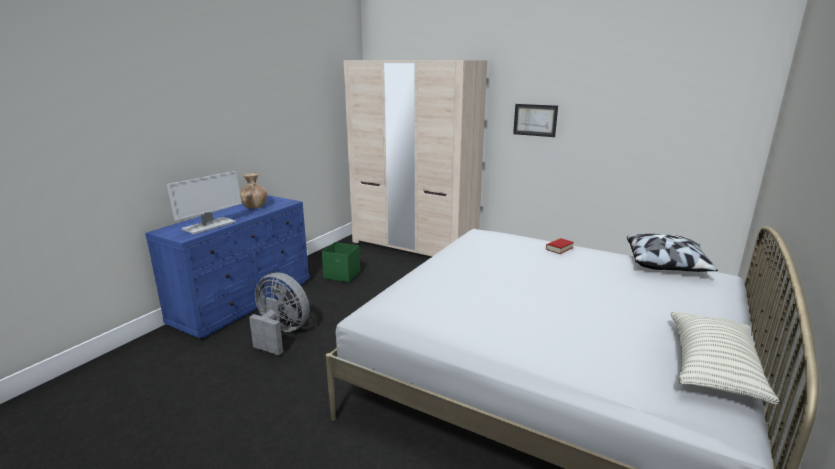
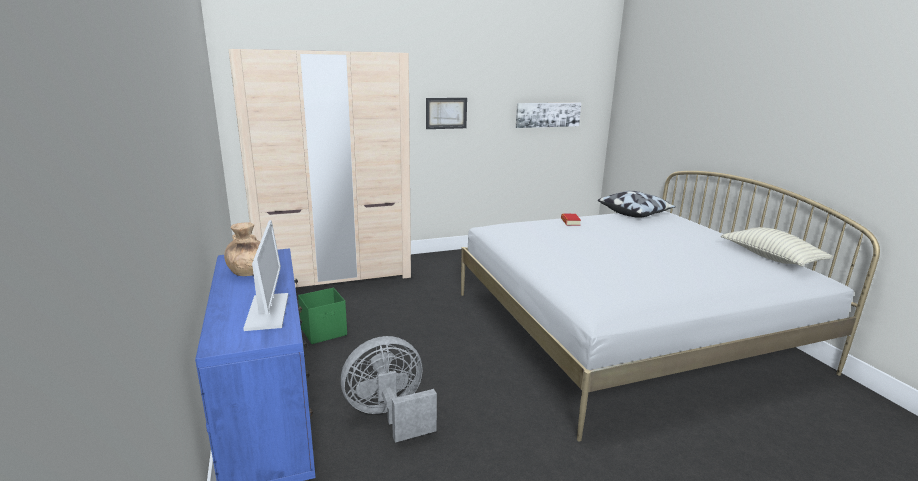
camera: 50 degrees left, 0 degrees up
(662, 131) = (548, 114): none -> picture

